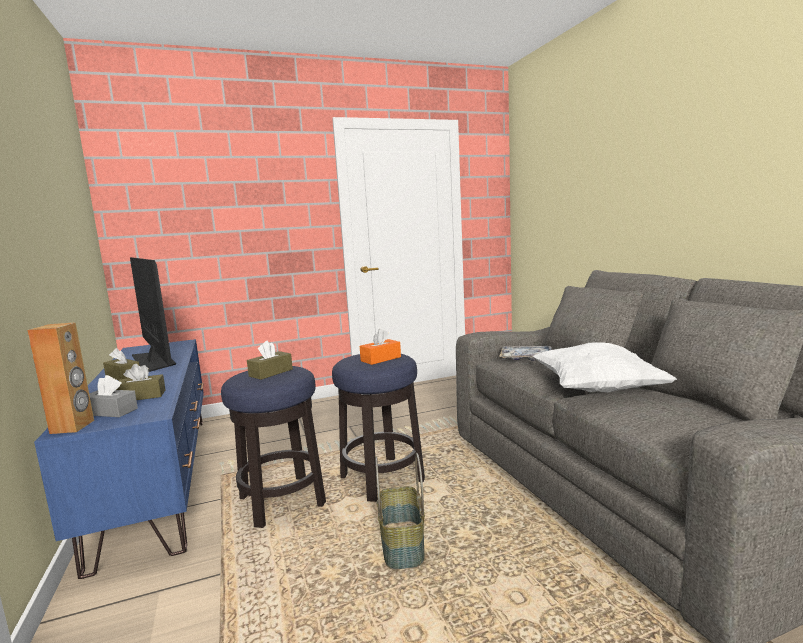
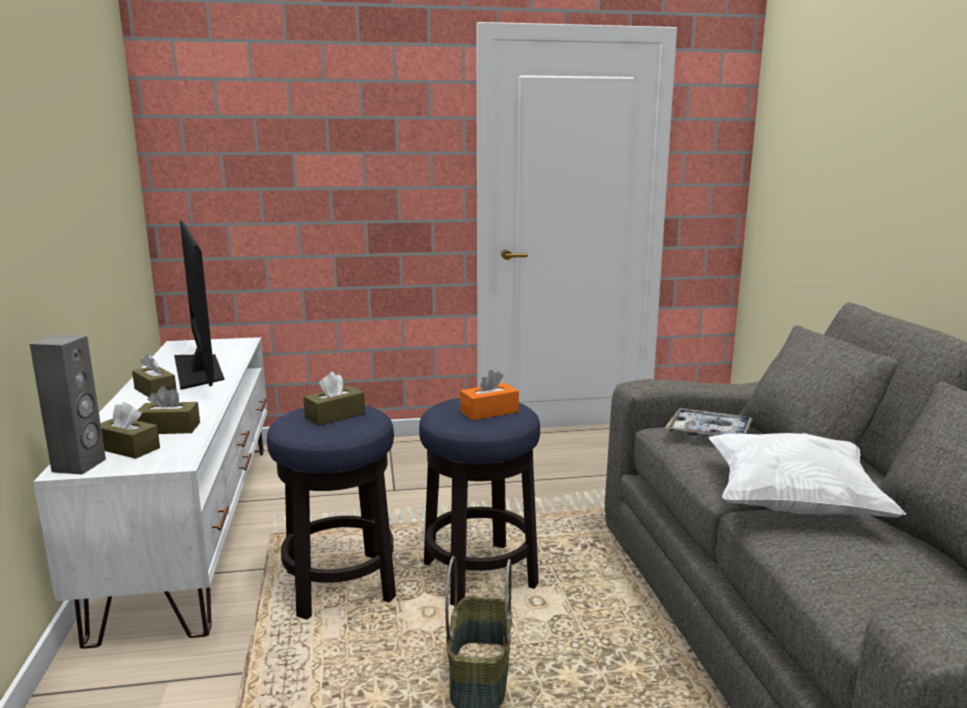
camera: 10 degrees right, 5 degrees up
(73, 427) = (80, 465): brown speaker -> grey speaker
(111, 412) = (128, 448): grey tissue box -> brown tissue box
(159, 477) = (194, 525): blue tv stand -> white tv stand

